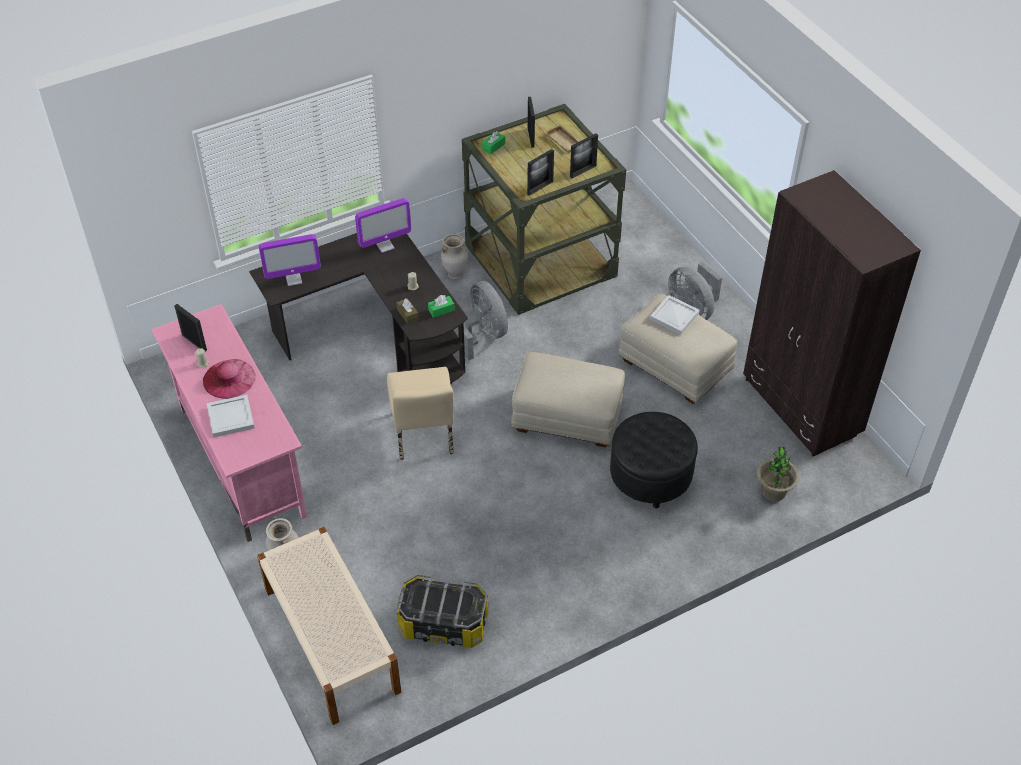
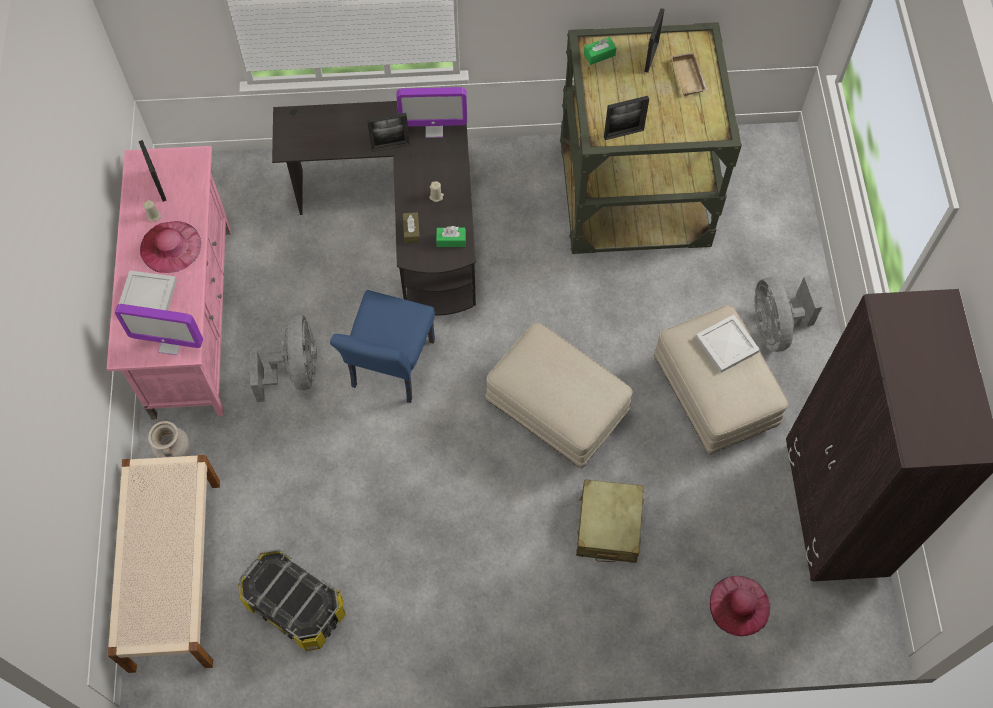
camera: 25 degrees right, 15 degrees up
(293, 279) = (314, 136): monitor -> monitor (170, 344)
(423, 438) = (390, 370): beige chair -> blue chair
(455, 274) = (529, 173): beige vase -> none
(483, 335) = (520, 264): grey fan -> grey fan (295, 372)
(583, 171) = (687, 129): picture frame -> picture frame (390, 146)
(650, 477) = (608, 526): black ottoman -> beige suitcase
(773, 491) = (739, 605): potted plant -> pink hat

